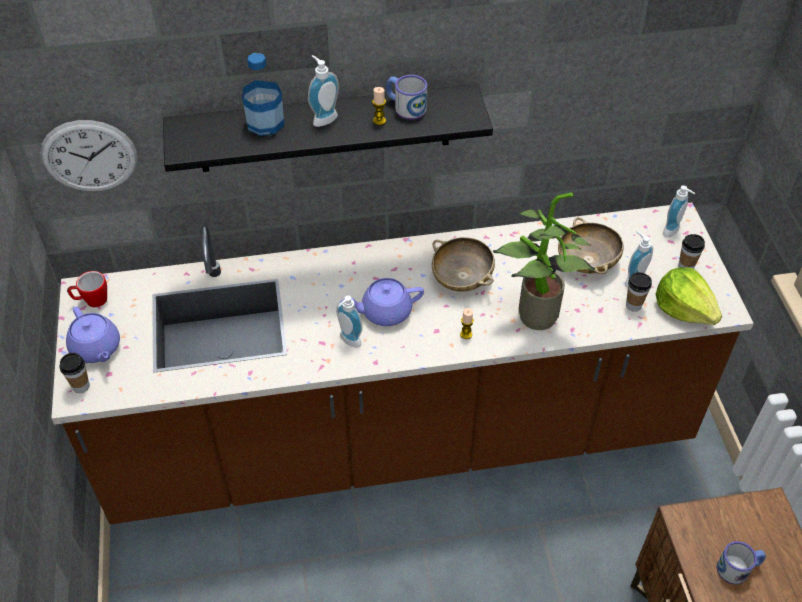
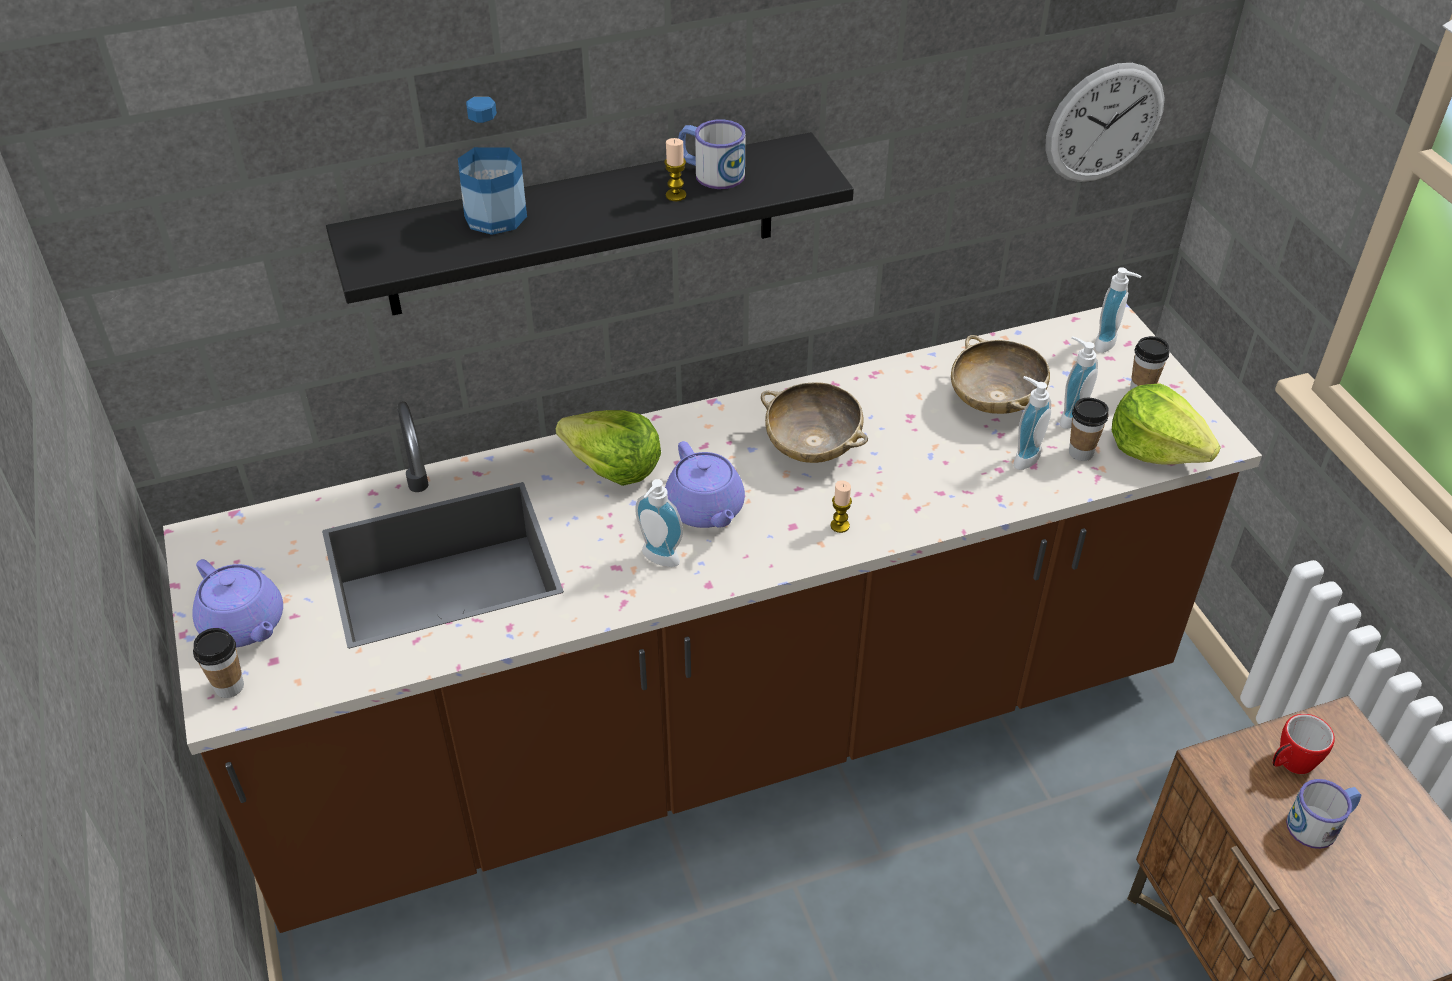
camera: 10 degrees left, 5 degrees down
(89, 156) = (205, 304): wall clock -> wall clock (1104, 123)
(92, 301) = (222, 553): mug -> mug (1290, 763)
(323, 118) = (586, 200): soap dispenser -> soap dispenser (1022, 456)
(334, 276) = (613, 468): none -> lettuce
(385, 312) = (705, 509): purple teapot -> purple teapot turned 90 degrees counterclockwise
(533, 318) = (936, 490): potted plant -> none

